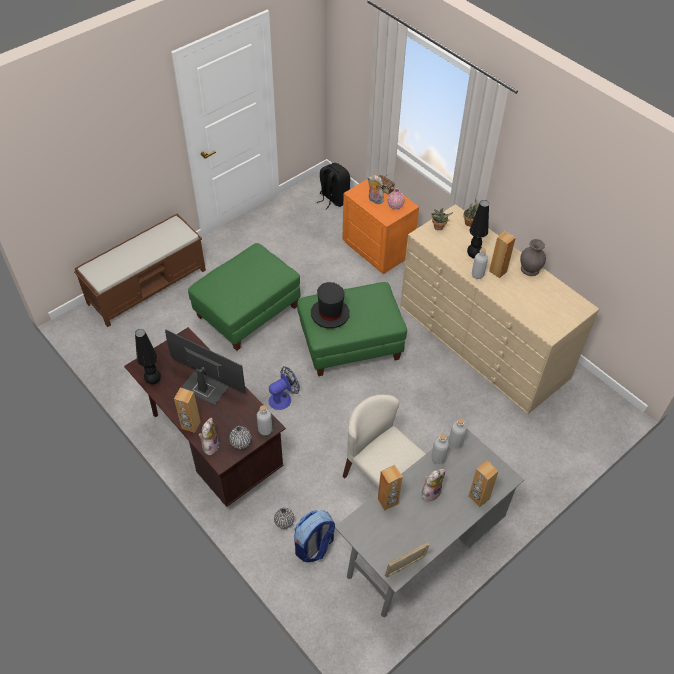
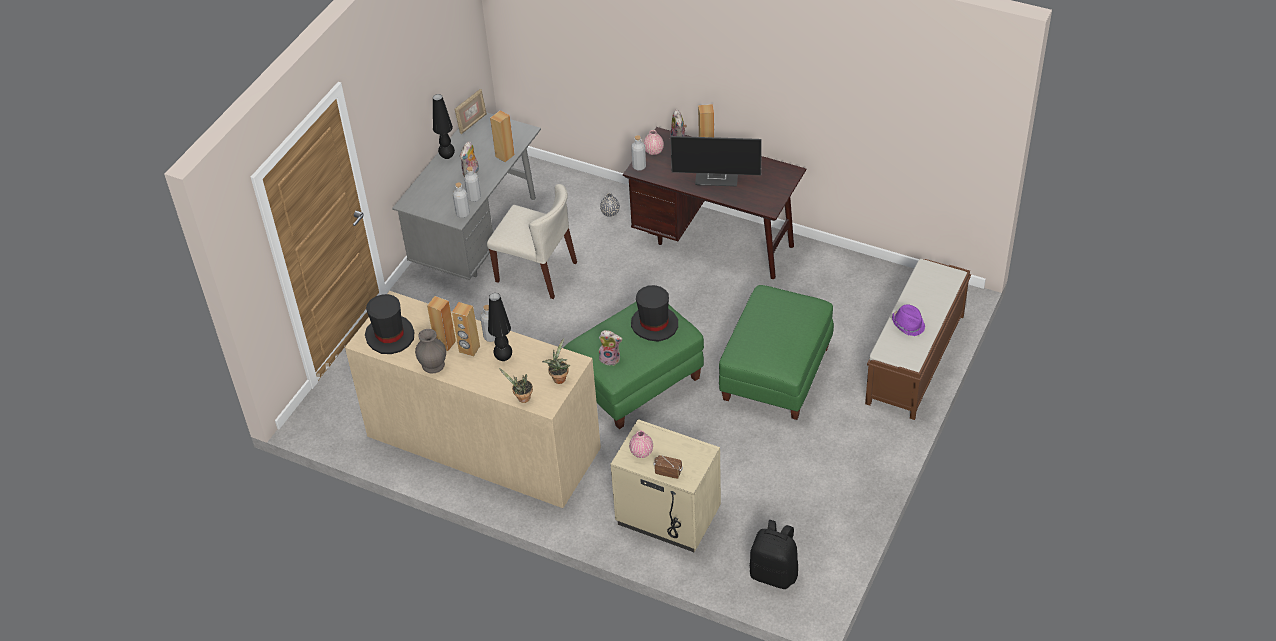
camera: 160 degrees right, 5 degrees down
(153, 246) = (908, 324): none -> purple hat
(153, 381) = (768, 166): black table lamp -> black table lamp (447, 156)
(241, 443) = (653, 151): grey vase -> pink vase
(283, 398) = (675, 304): fan -> none
(314, 546) = (574, 206): backpack -> none
(374, 200) = (673, 451): plush toy -> plush toy (610, 358)
(378, 248) = (667, 517): orange nightstand -> beige nightstand
(478, 497) = (428, 182): brown speaker -> brown speaker (445, 343)
(559, 304) = (390, 335): none -> black hat

